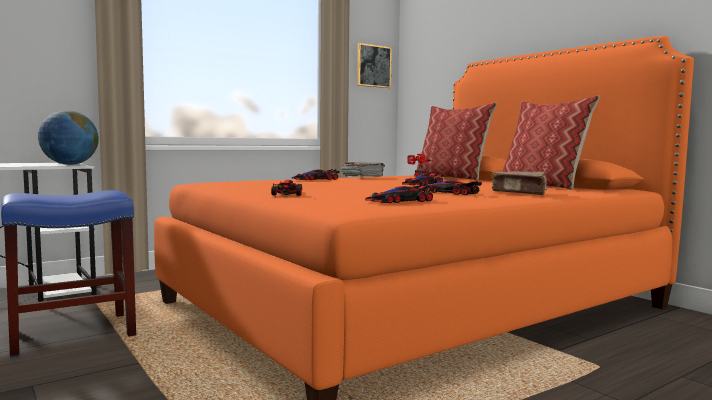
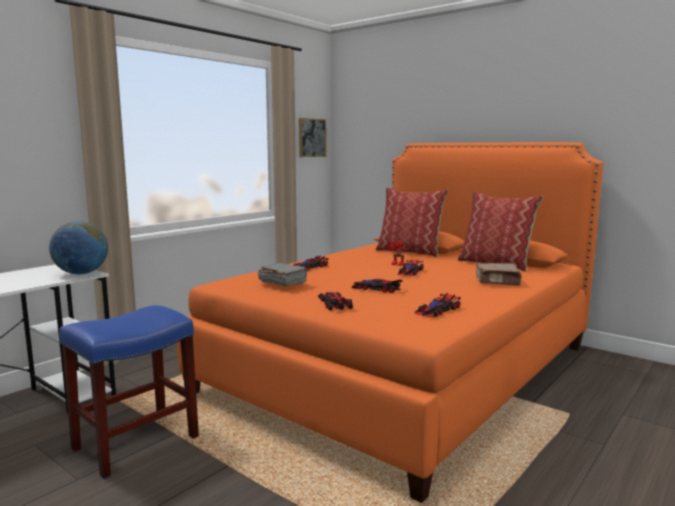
camera: 15 degrees left, 5 degrees up
(362, 177) = (337, 257): grey book -> grey book (282, 283)
(448, 193) = (450, 288): toy car -> toy car (376, 288)

